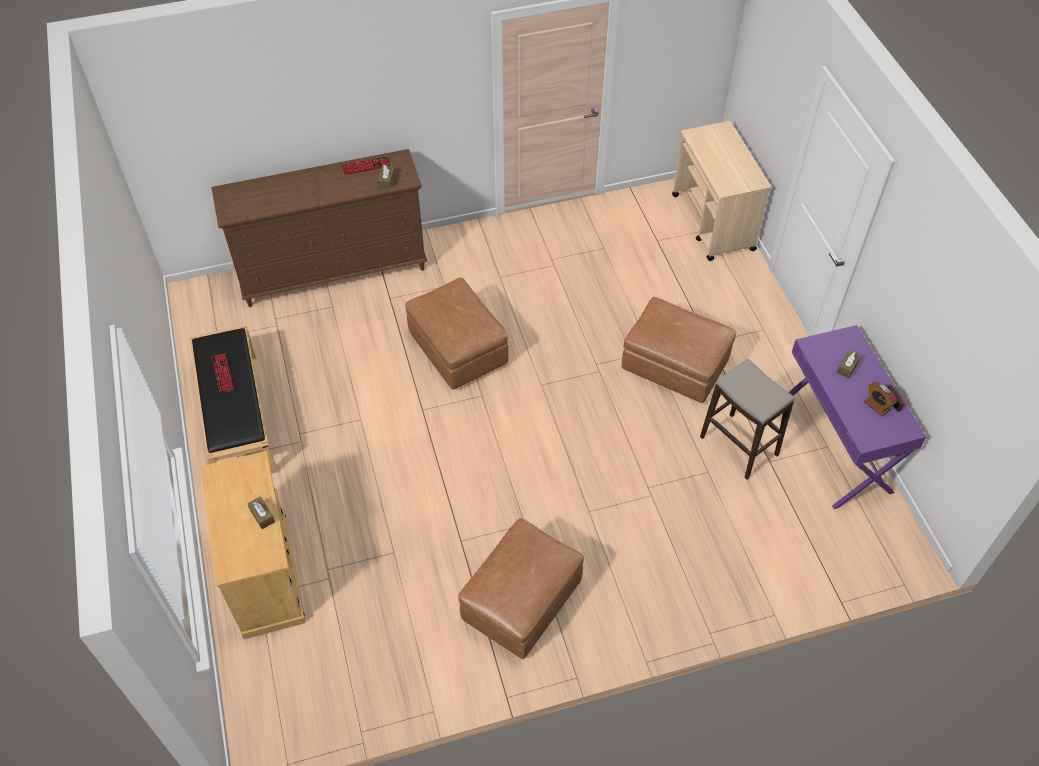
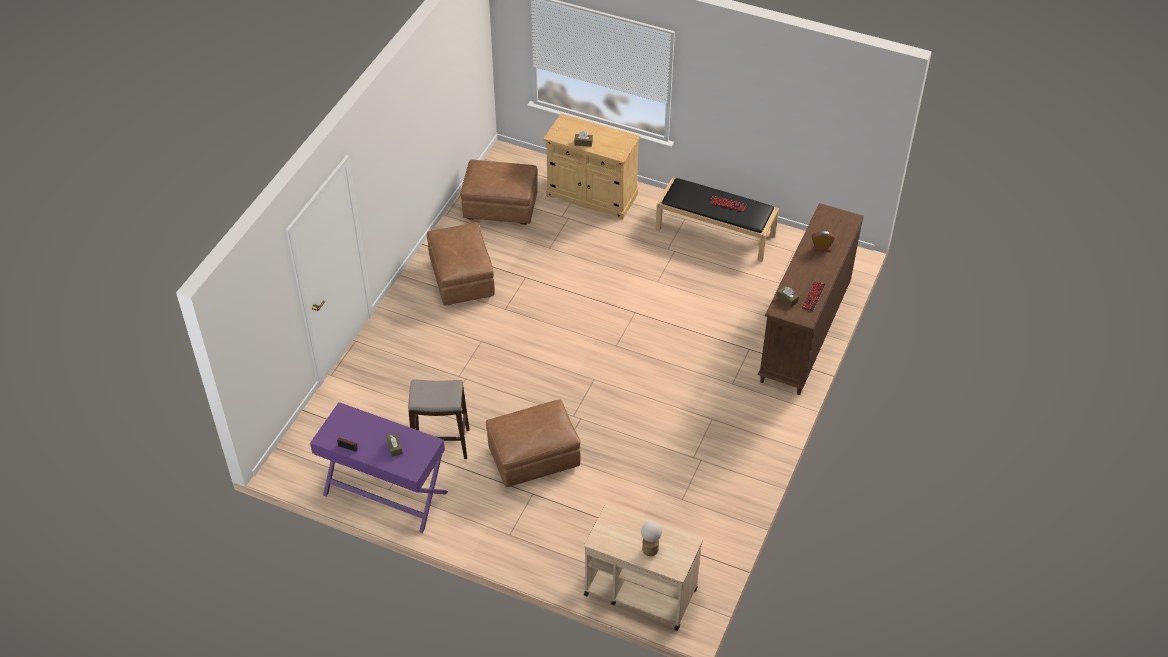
camera: 130 degrees right, 5 degrees down
(457, 350) = (665, 356): brown ottoman -> brown ottoman (500, 207)
(724, 151) = (650, 547): none -> table lamp
(877, 406) = (354, 437): alarm clock -> alarm clock (821, 248)

